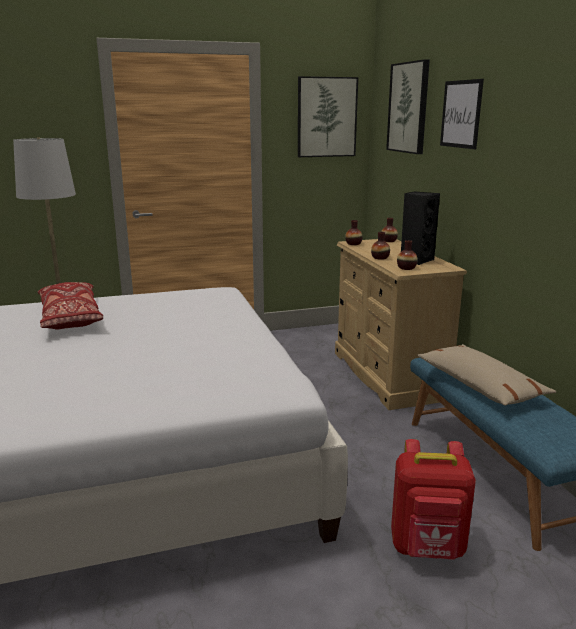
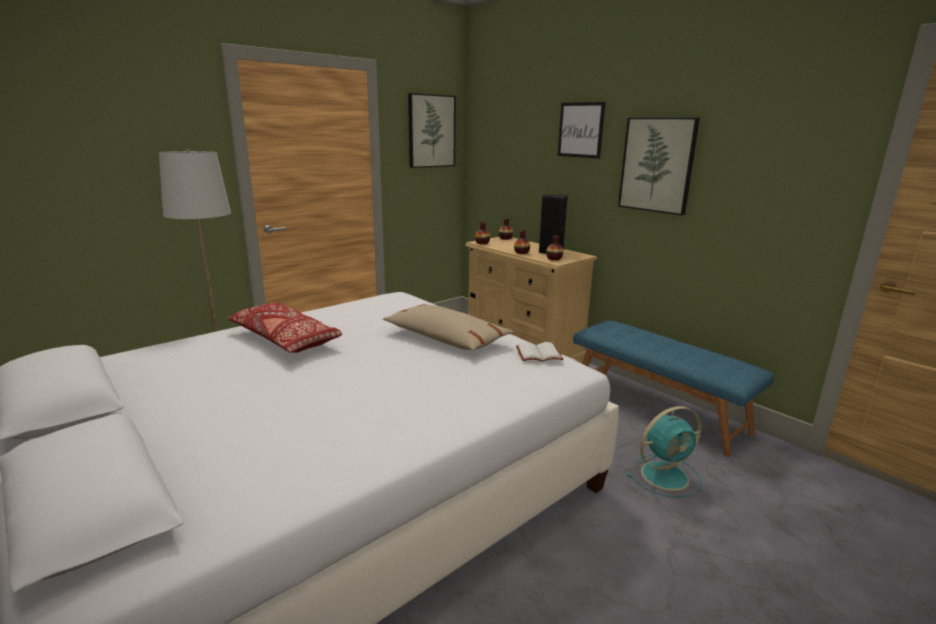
camera: 25 degrees left, 0 degrees up
(268, 369) = (538, 355): none -> white book
(409, 108) = (515, 124): picture -> picture (657, 165)
(428, 548) = (666, 475): red backpack -> turquoise fan
(480, 385) = (645, 344): beige pillow -> beige pillow (446, 338)

